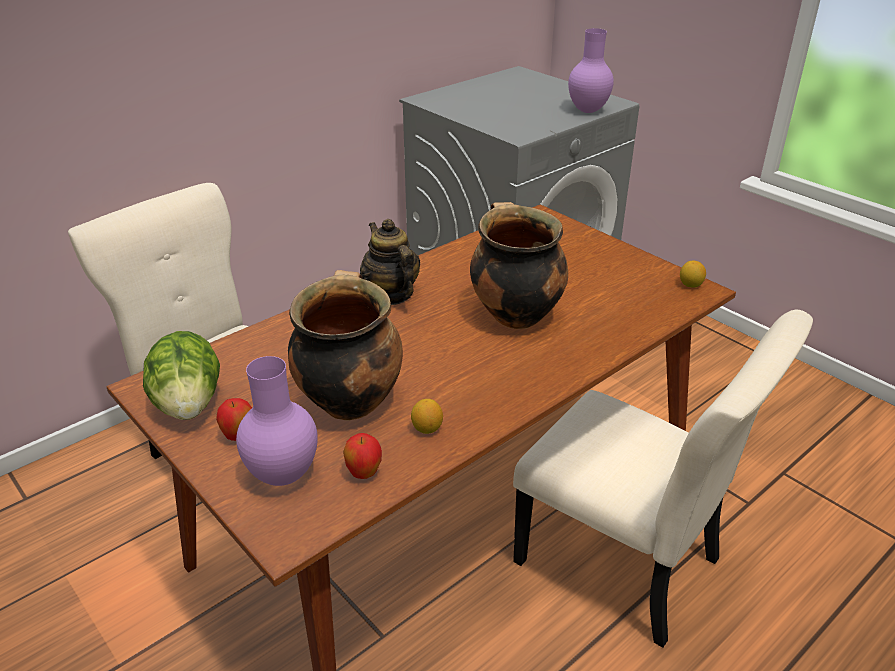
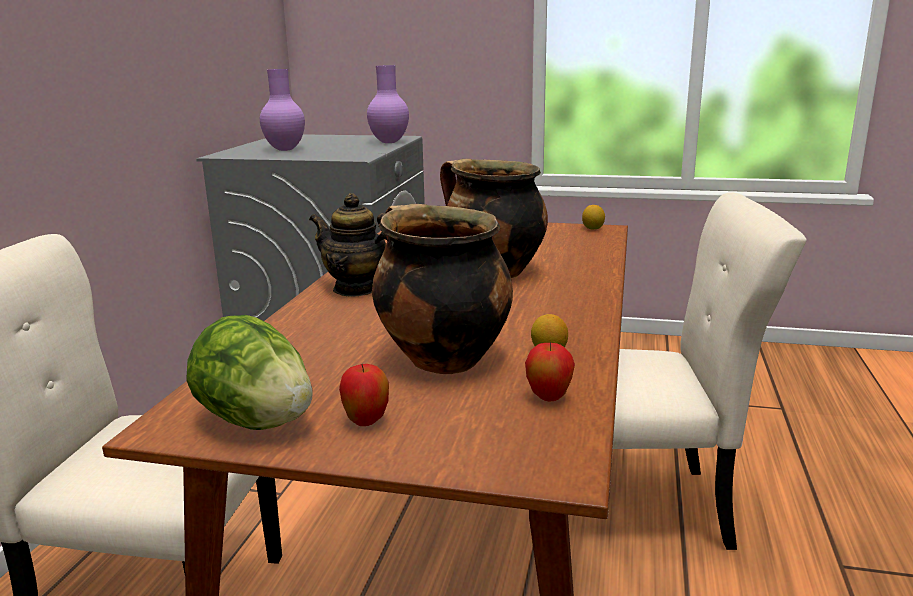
camera: 35 degrees left, 15 degrees down
(283, 474) = (468, 429): purple vase -> purple vase (284, 149)

